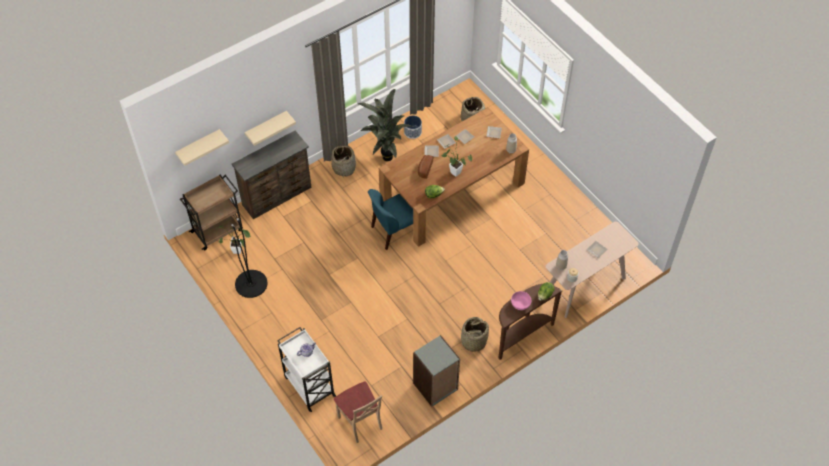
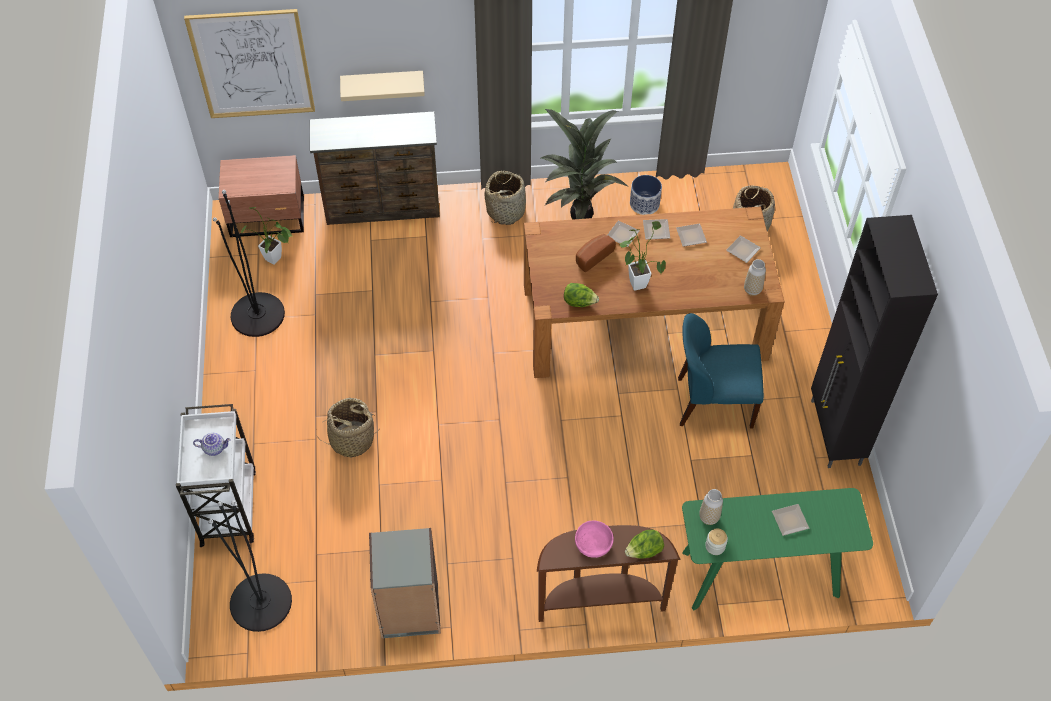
camera: 30 degrees right, 0 degrees up
(198, 146) = (252, 64): beige shelf -> picture
(218, 230) = (268, 217): brown cart -> brown nightstand
(360, 422) = (260, 602): beige chair -> black floor lamp
(395, 230) = (516, 337): blue chair -> blue chair (712, 402)
(473, 341) = (517, 569): basket -> basket (352, 440)
(577, 204) = (835, 433): none -> black cabinet
(585, 286) = (760, 574): beige console table -> green console table

